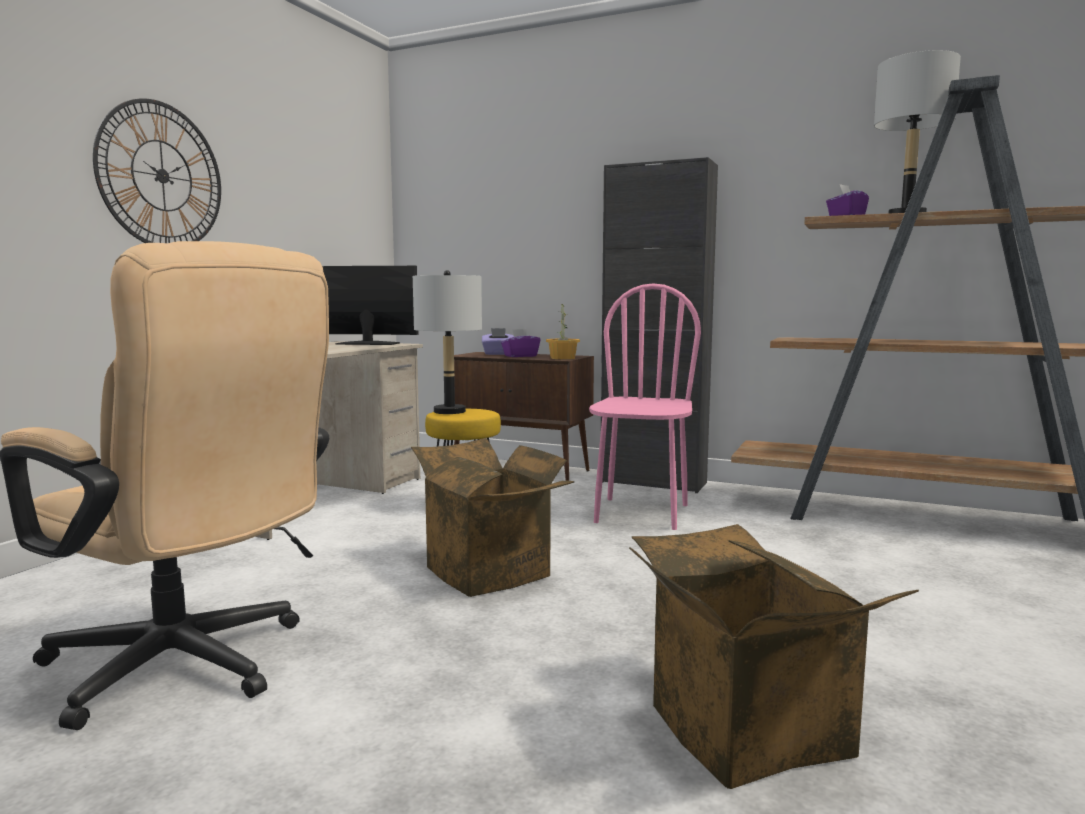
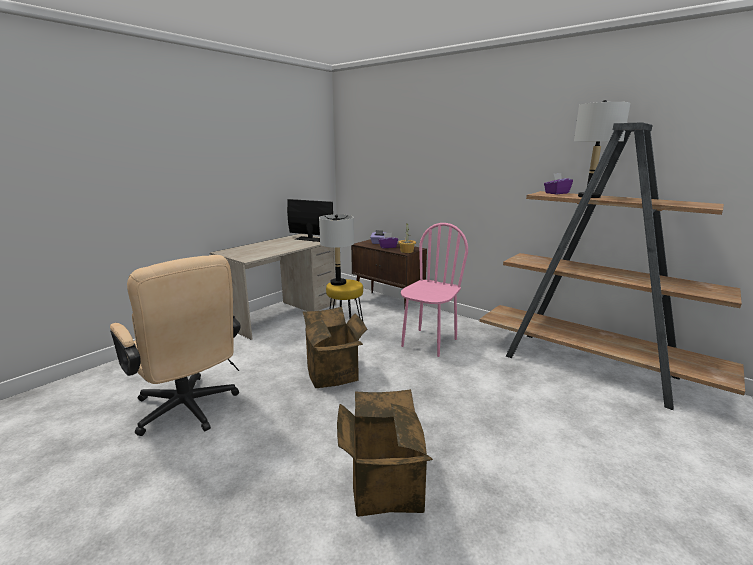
camera: 15 degrees right, 10 degrees up
(162, 176) = (205, 168): wall clock -> none
(653, 482) = (450, 319): black cabinet -> none

